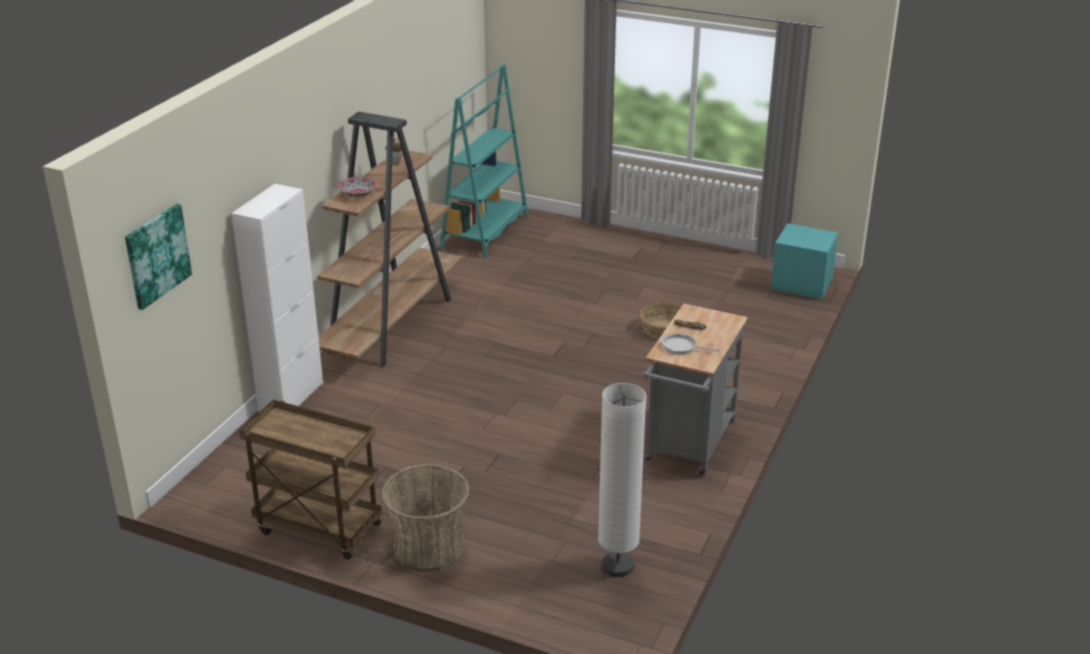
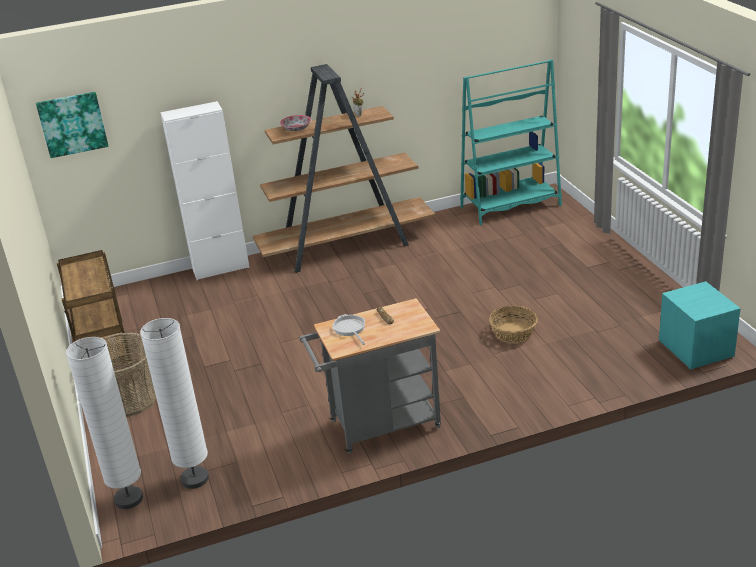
camera: 50 degrees right, 0 degrees up
(591, 615) = (129, 499): none -> white floor lamp

